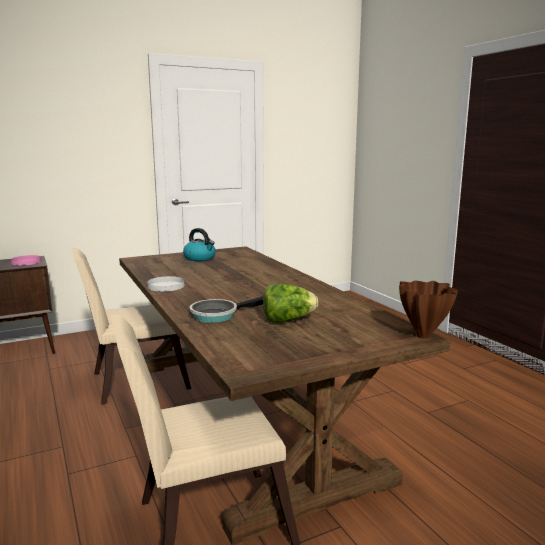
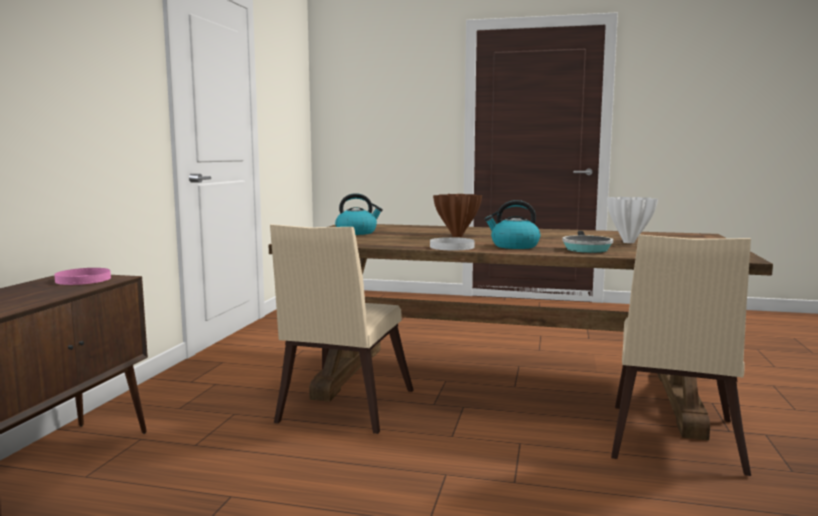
camera: 50 degrees left, 5 degrees down
(197, 297) = (514, 246): none -> kettle
(288, 320) = (629, 242): lettuce -> white vase
(424, 336) = (706, 234): brown vase -> brown vase (458, 236)

